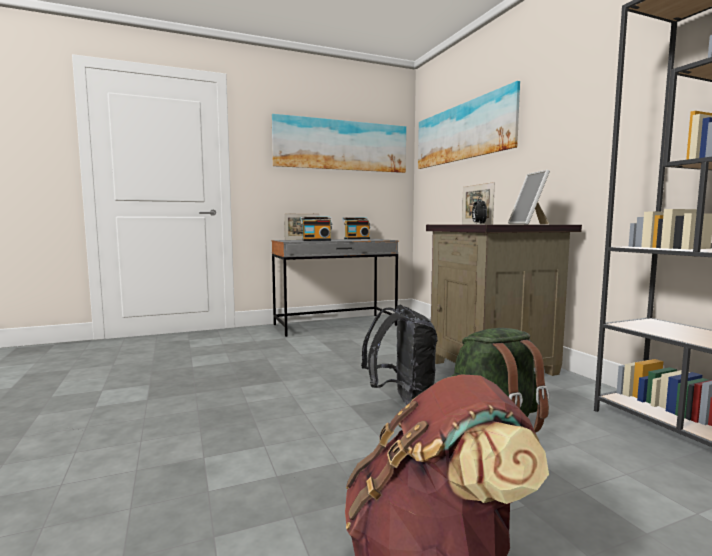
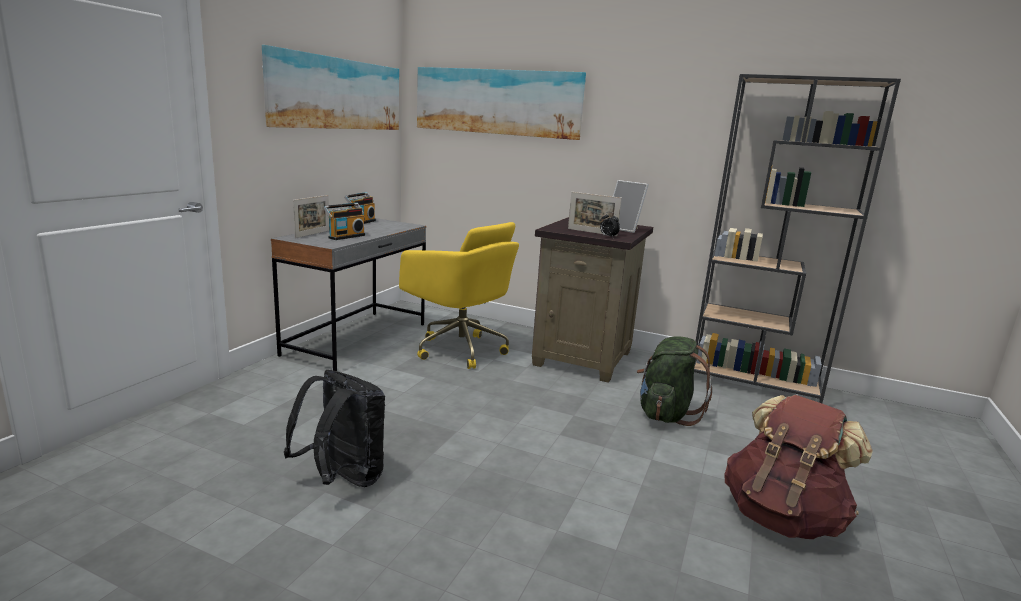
camera: 45 degrees left, 10 degrees up
(390, 341) = (457, 349): none -> yellow office chair
(401, 399) = (581, 413): black backpack -> black backpack (342, 479)

